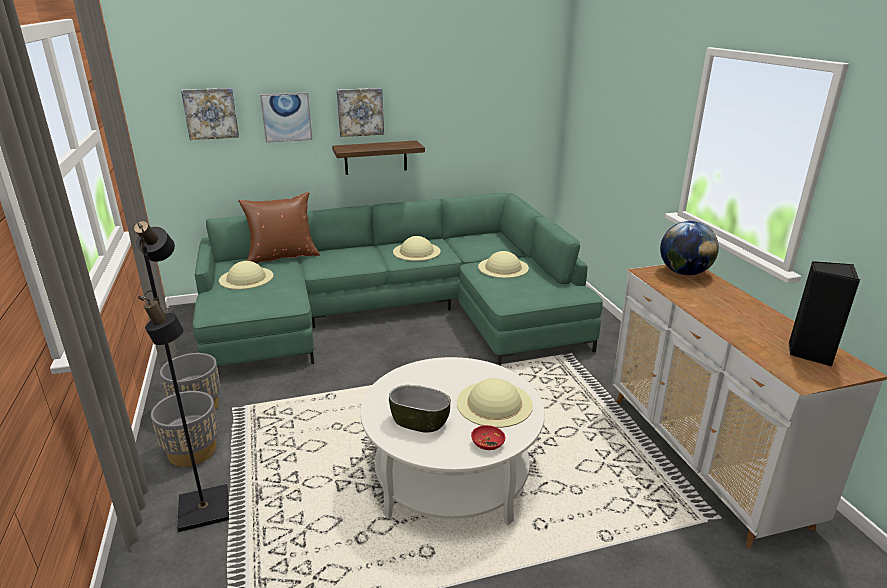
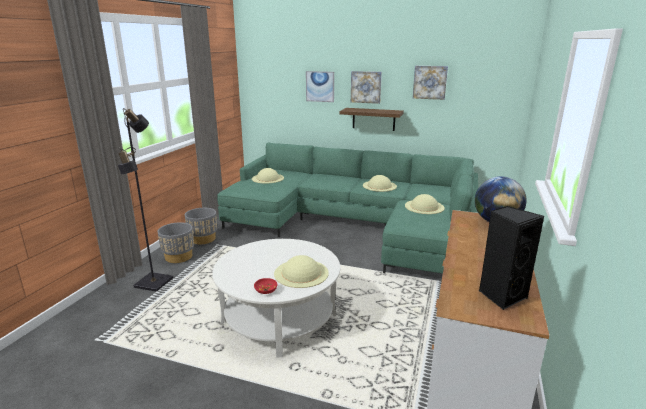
camera: 35 degrees right, 5 degrees down
(211, 113) = (279, 80): picture -> picture (430, 82)
(282, 256) = (300, 172): brown pillow -> none
(419, 421) = (248, 266): bowl -> none

